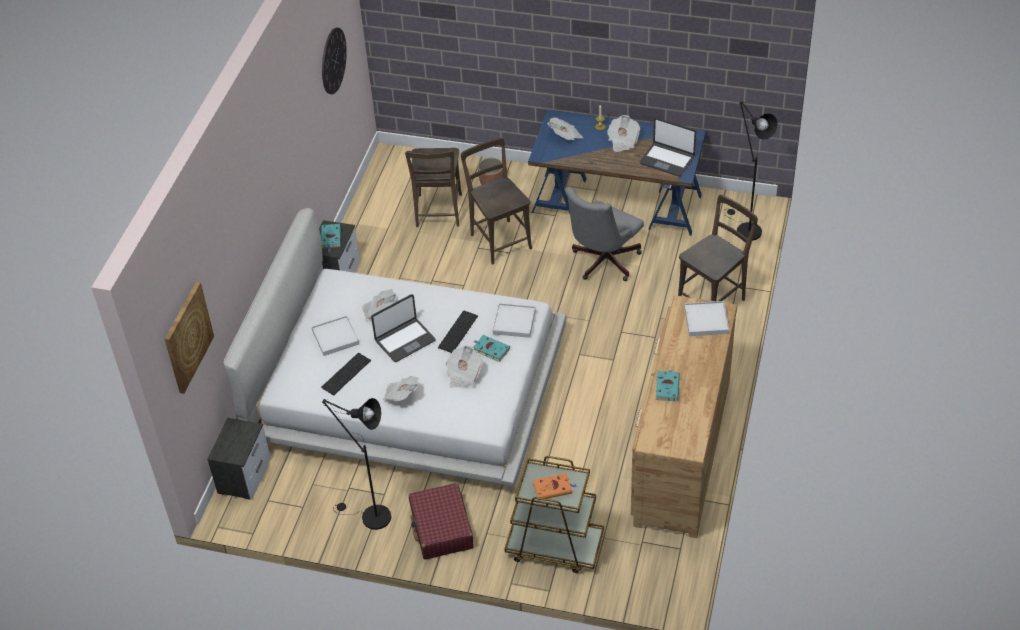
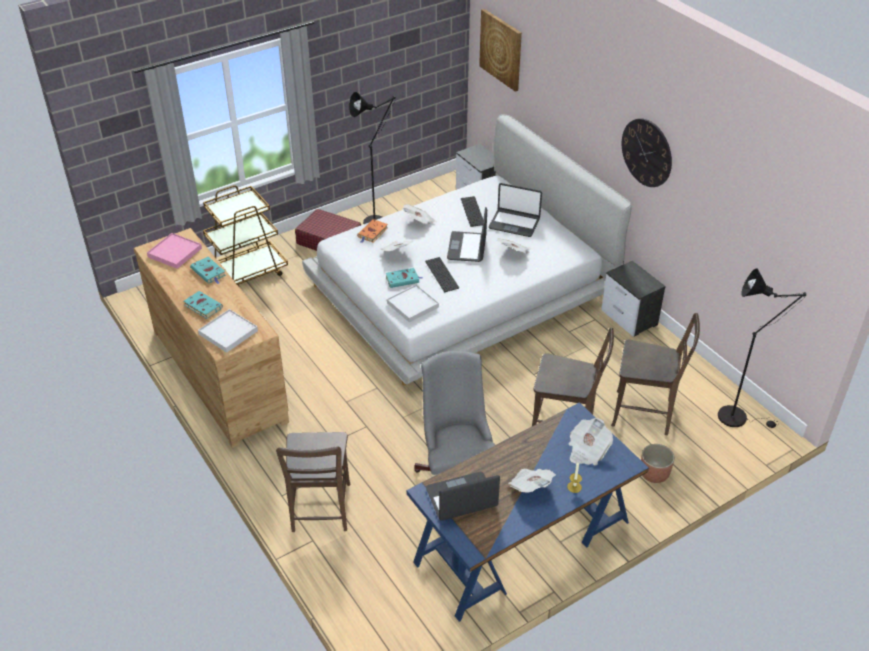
camera: 130 degrees right, 5 degrees down
(331, 238) = (635, 279): turquoise book -> turquoise book (202, 306)
(333, 61) = (768, 223): wall clock -> wall clock (646, 152)
(335, 337) = (514, 223): white tray -> laptop
(438, 213) = (646, 413): brown chair -> brown chair turned 150 degrees clockwise
(553, 488) = (235, 207): orange book -> orange book (372, 233)
(674, 429) = (174, 252): none -> pink tray
(745, 229) = (369, 613): black floor lamp -> black floor lamp (738, 417)

